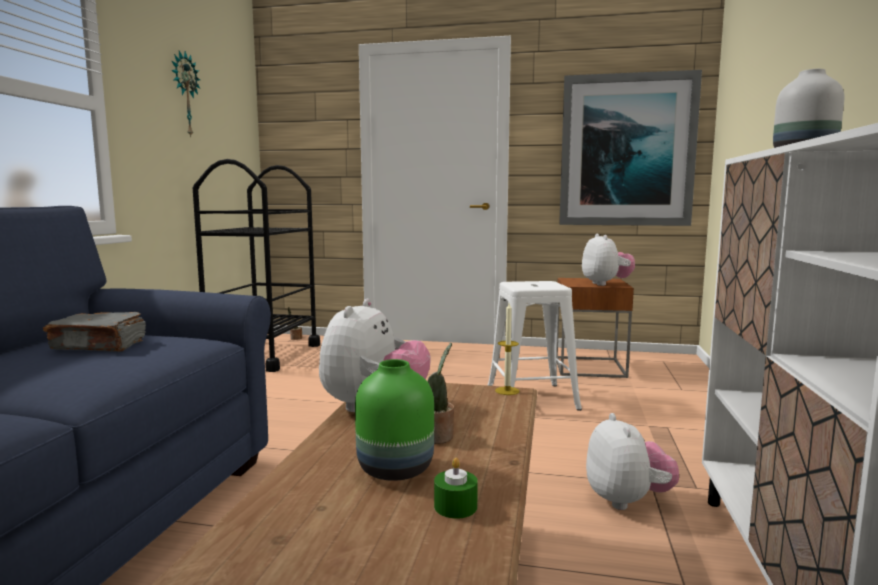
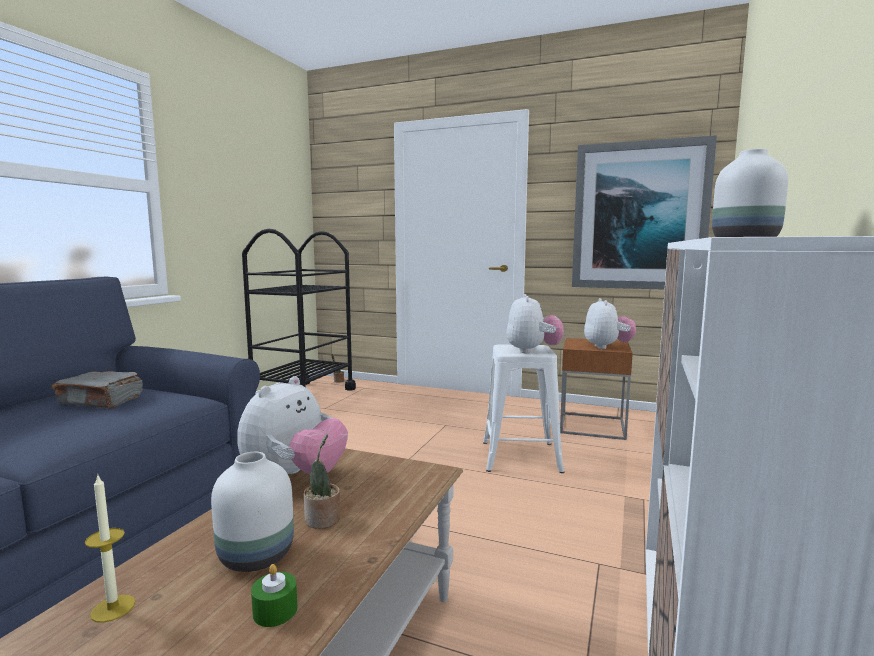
camera: 10 degrees right, 0 degrees up
(184, 94) = (237, 174): wall clock -> none
(394, 470) = (254, 557): green vase -> white vase
(507, 391) = (430, 469): candle -> candle (113, 608)
(627, 500) = (565, 581): plush toy -> plush toy (532, 351)

